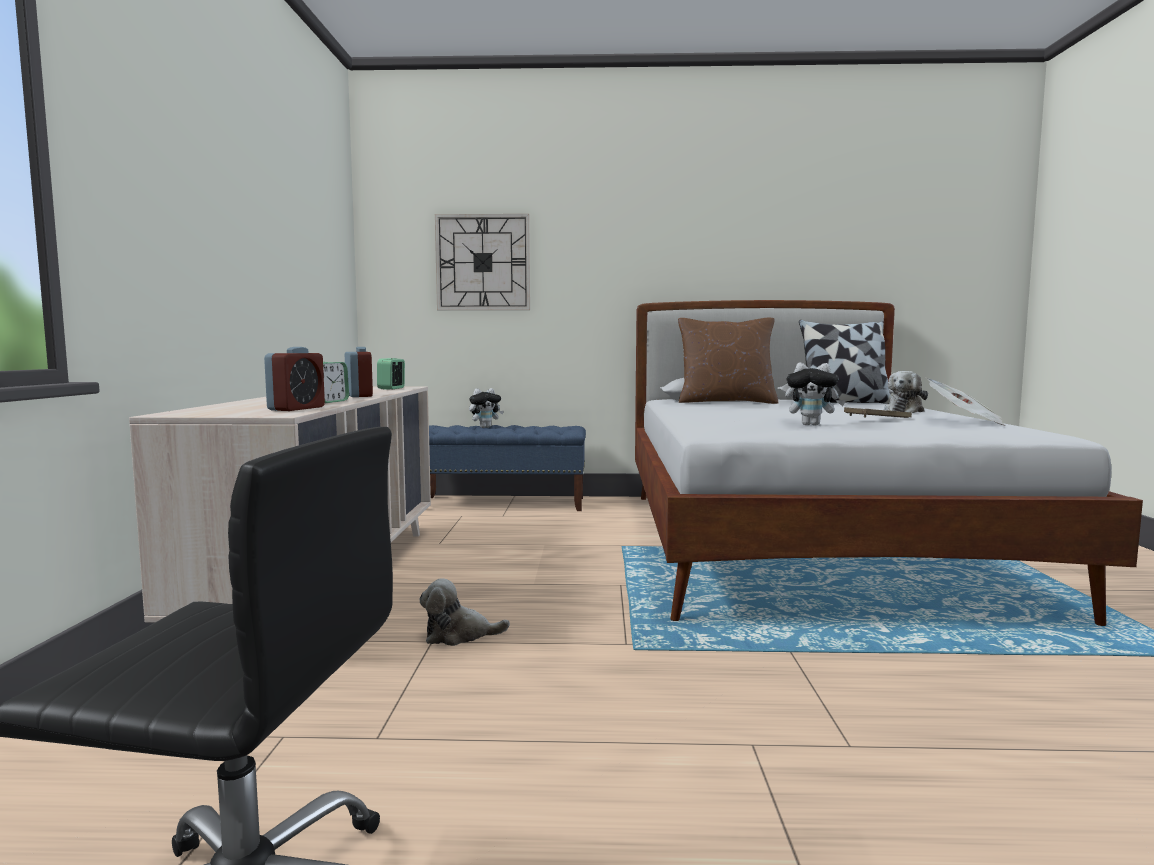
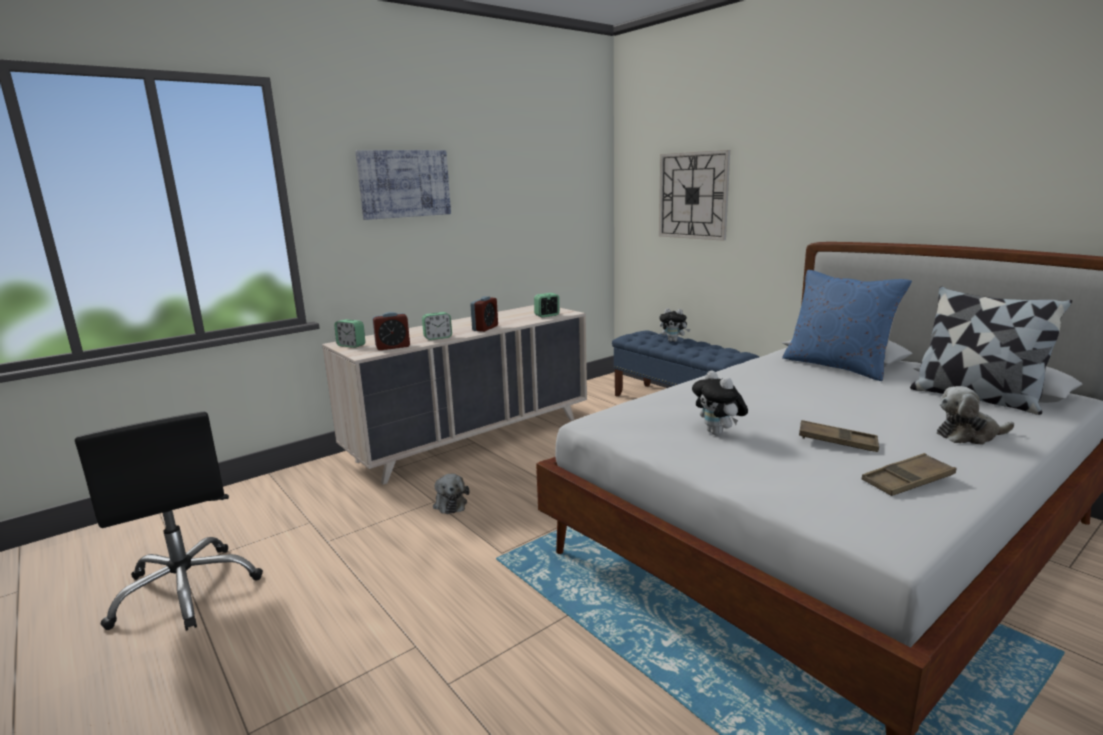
camera: 50 degrees right, 10 degrees up
(191, 166) = (404, 184): none -> picture
(208, 413) = (351, 345): none -> alarm clock
(459, 635) = (450, 503): plush toy -> plush toy turned 150 degrees counterclockwise
(726, 402) = (837, 366): brown pillow -> blue pillow
(965, 422) = (907, 481): newspaper -> brown tray

